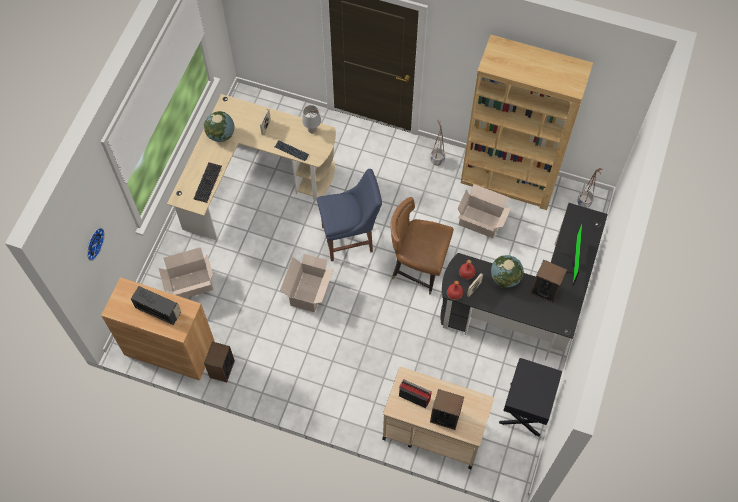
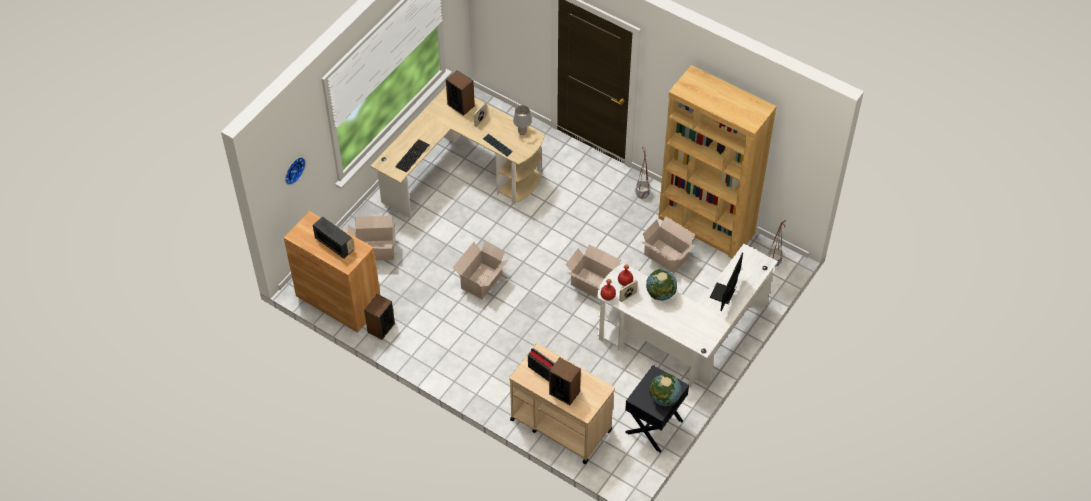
camera: 15 degrees right, 10 degrees down
(221, 135) = (437, 118): globe -> globe (664, 398)
(350, 238) = (536, 244): blue chair -> none
(418, 268) = (592, 283): brown chair -> cardboard box
(525, 307) = (684, 339): black desk -> white desk
(545, 290) = (694, 312): speaker -> speaker (461, 105)

